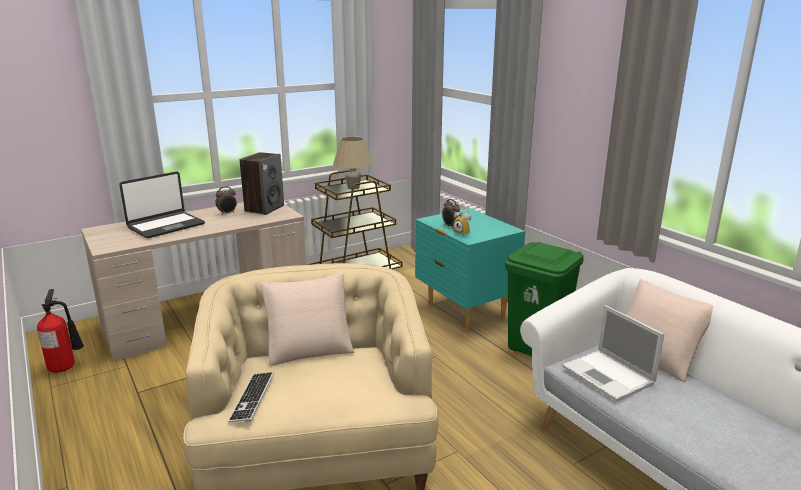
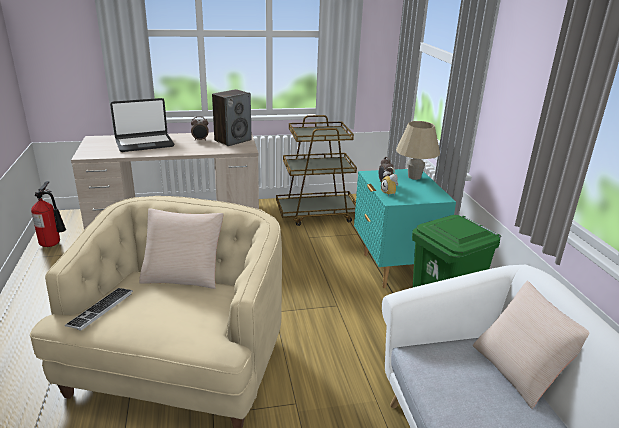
camera: 20 degrees right, 5 degrees up
(353, 187) = (321, 132): beige table lamp -> beige table lamp (414, 177)
(609, 376) = (449, 377): laptop -> none

